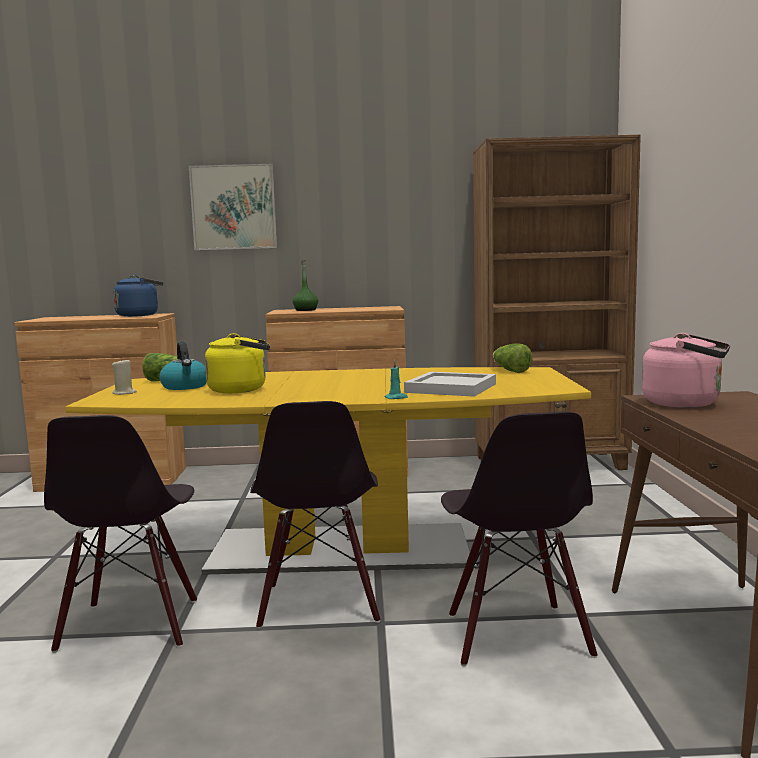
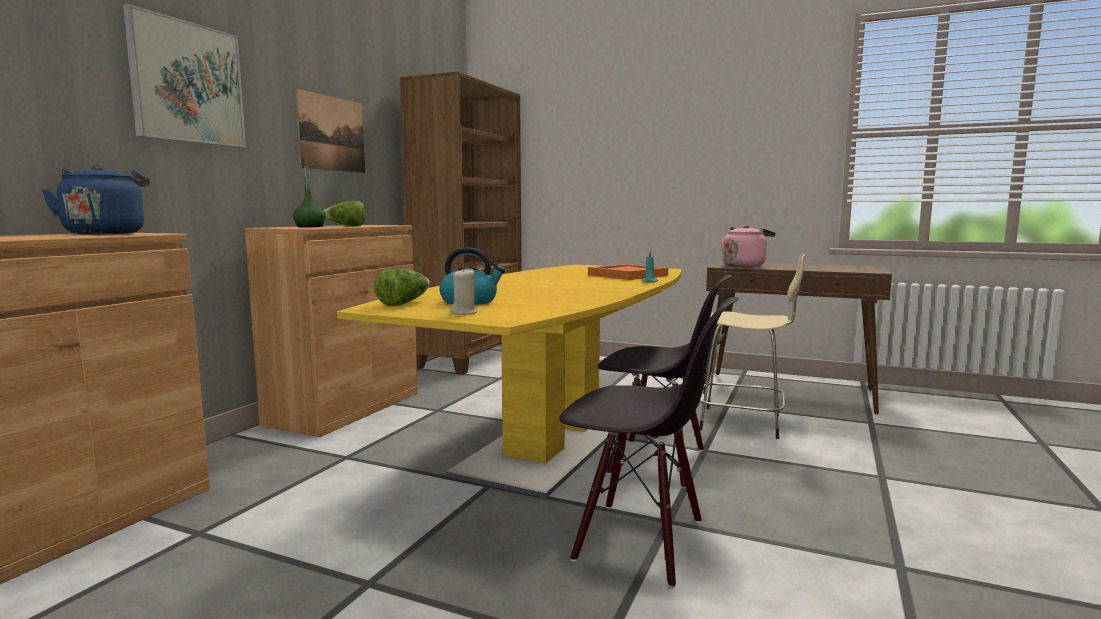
camera: 65 degrees left, 0 degrees up
(241, 390) = (532, 295): yellow kettle -> none
(375, 224) = (332, 134): none -> picture
(450, 388) = (626, 275): white tray -> orange tray
(510, 371) = (577, 267): lettuce -> lettuce (346, 226)
(516, 635) = (744, 423): black chair -> beige stool

